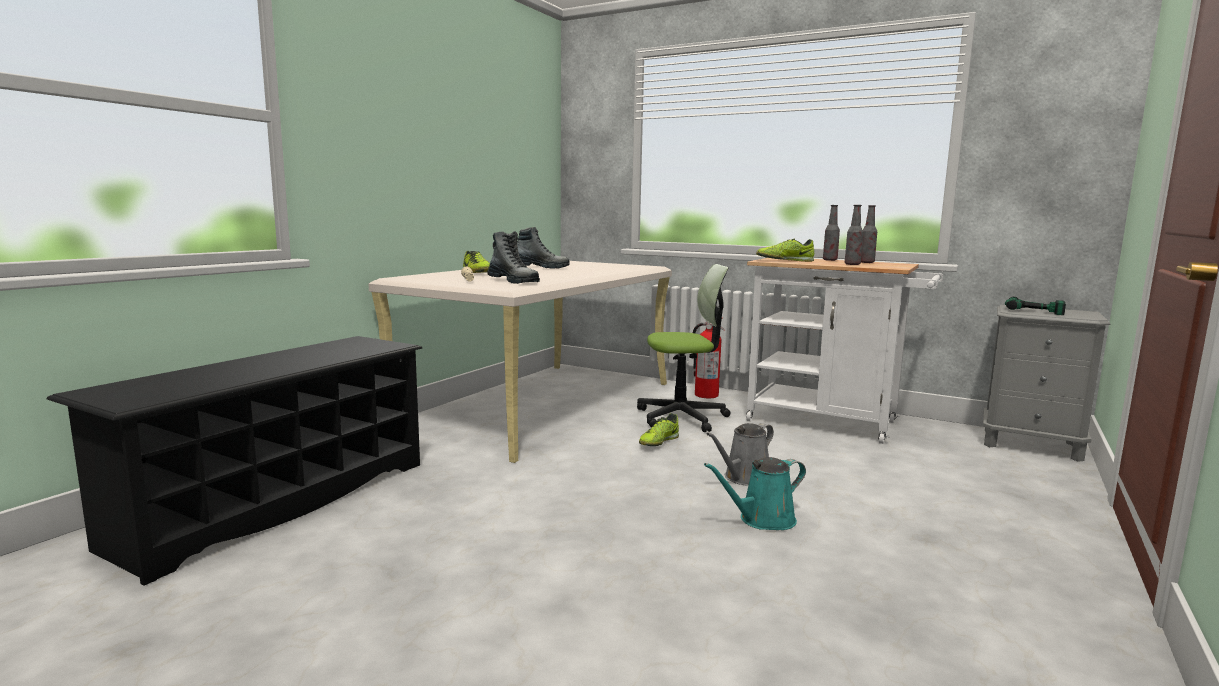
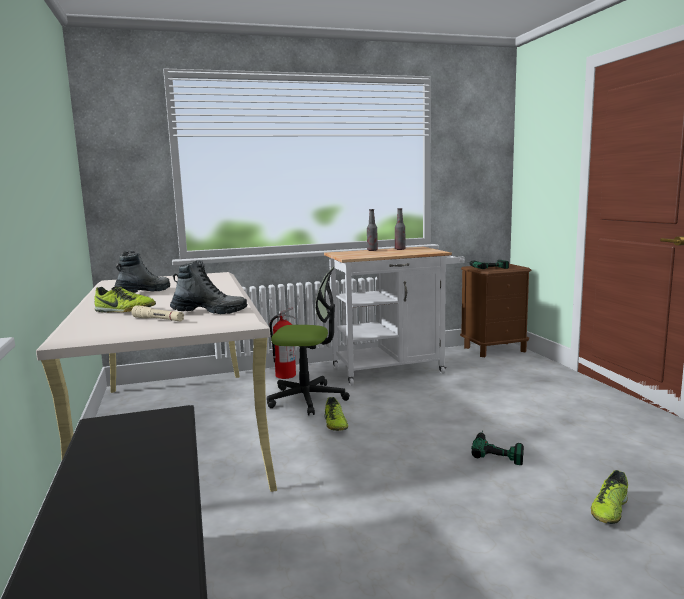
camera: 45 degrees left, 0 degrees up
(682, 417) = (307, 399): office chair -> office chair turned 60 degrees clockwise
(744, 478) = (434, 426): grey watering can -> none
(762, 520) = (497, 449): turquoise watering can -> power drill
(784, 261) = (358, 255): shoe -> shoe (609, 510)
(852, 264) = (405, 252): bottle -> none
(1032, 445) = (494, 349): grey nightstand -> brown nightstand

